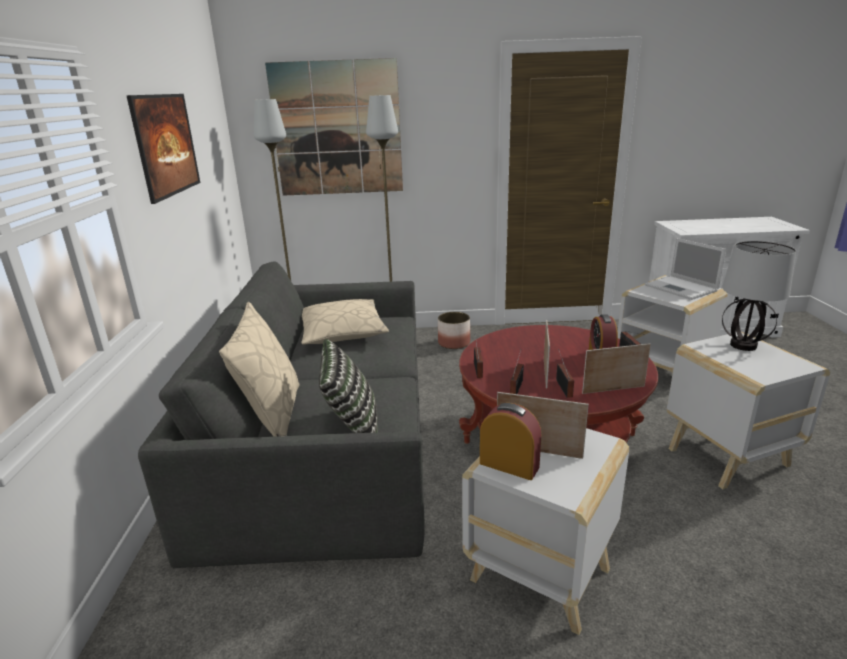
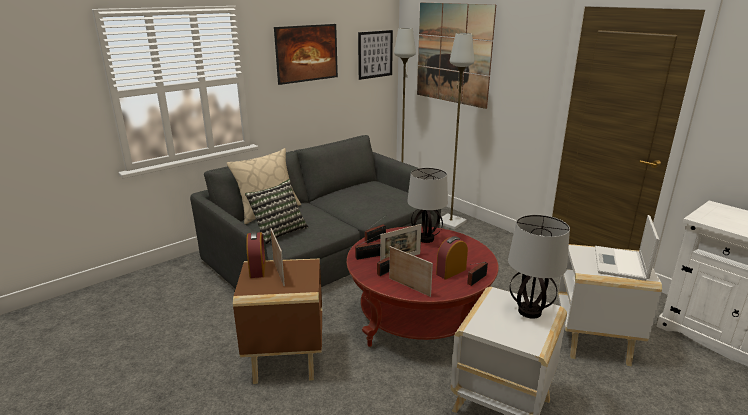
camera: 50 degrees right, 0 degrees up
(218, 144) = (375, 54): none -> picture
(342, 332) = (371, 191): beige pillow -> none
(454, 343) = (484, 240): planter -> none
(513, 345) = (425, 238): none -> table lamp
(537, 573) = (285, 355): white side table -> brown side table

